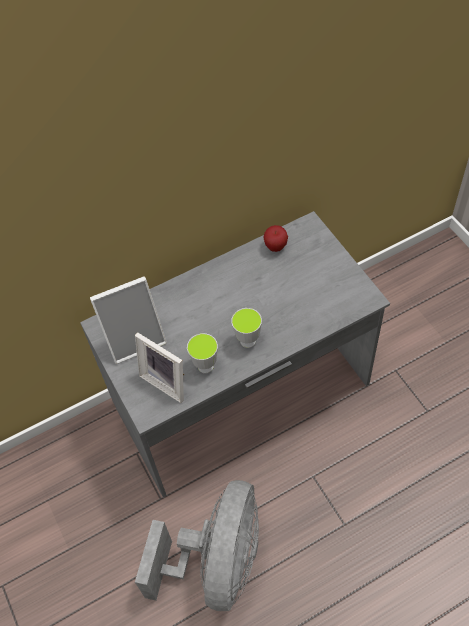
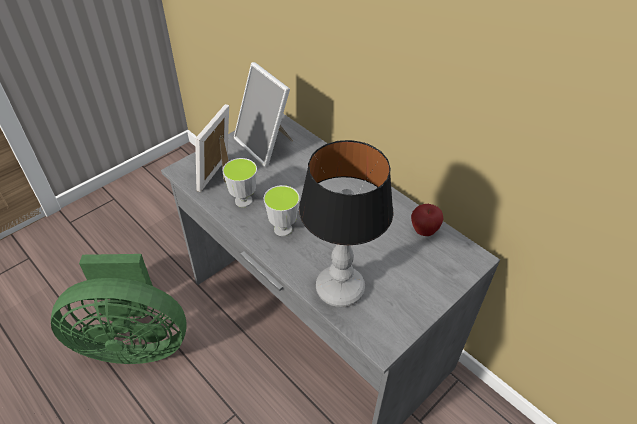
camera: 70 degrees right, 10 degrees down
(217, 562) = (134, 341): grey fan -> green fan
(318, 314) = (339, 289): none -> table lamp

